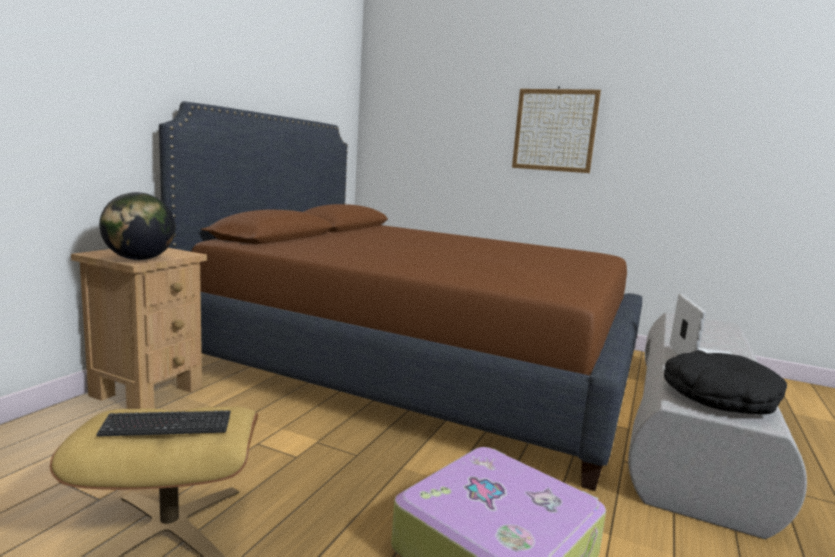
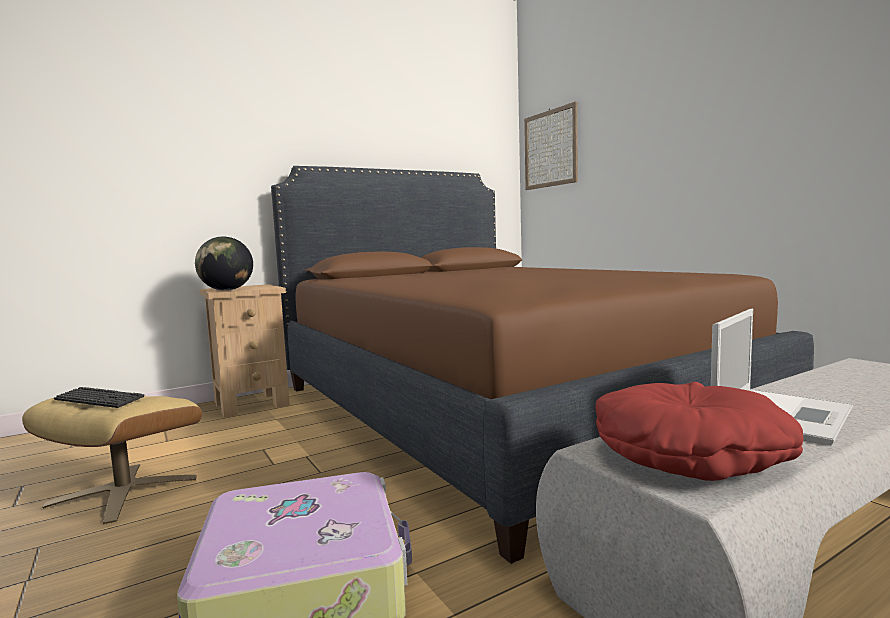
camera: 35 degrees right, 5 degrees down
(555, 129) = (704, 127): picture -> picture (550, 147)
(718, 397) = (687, 453): black pillow -> red pillow

